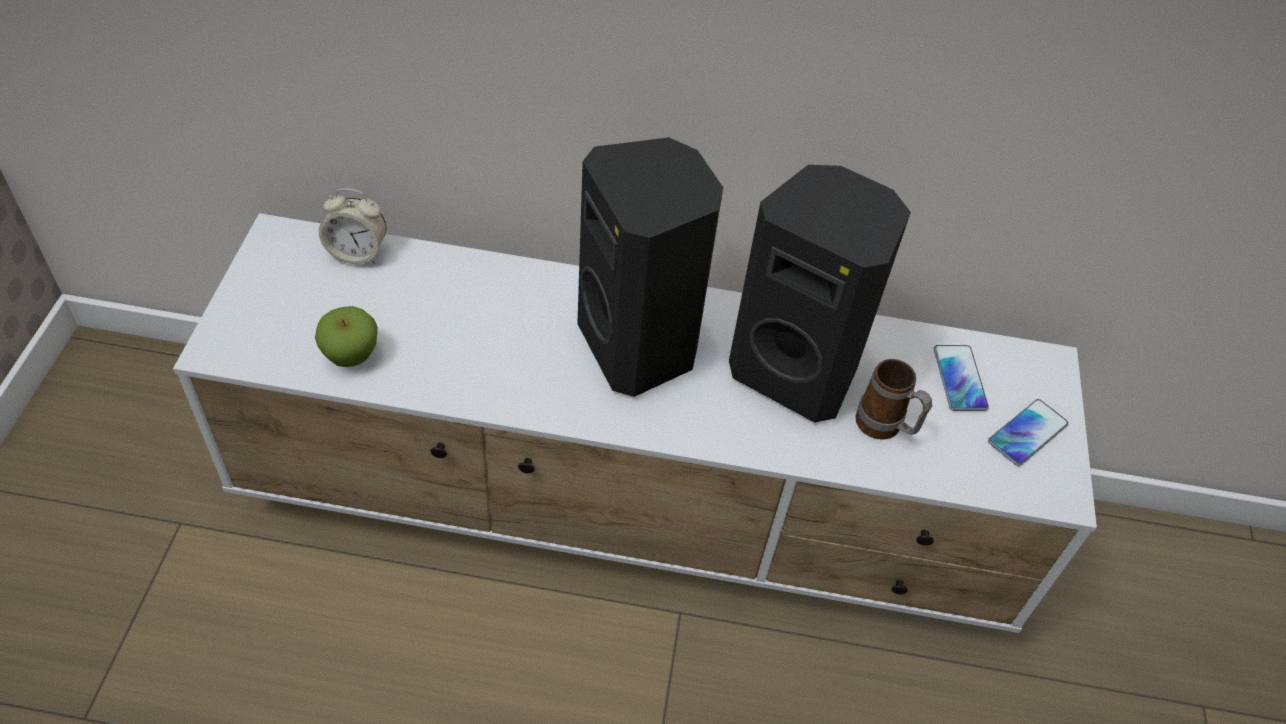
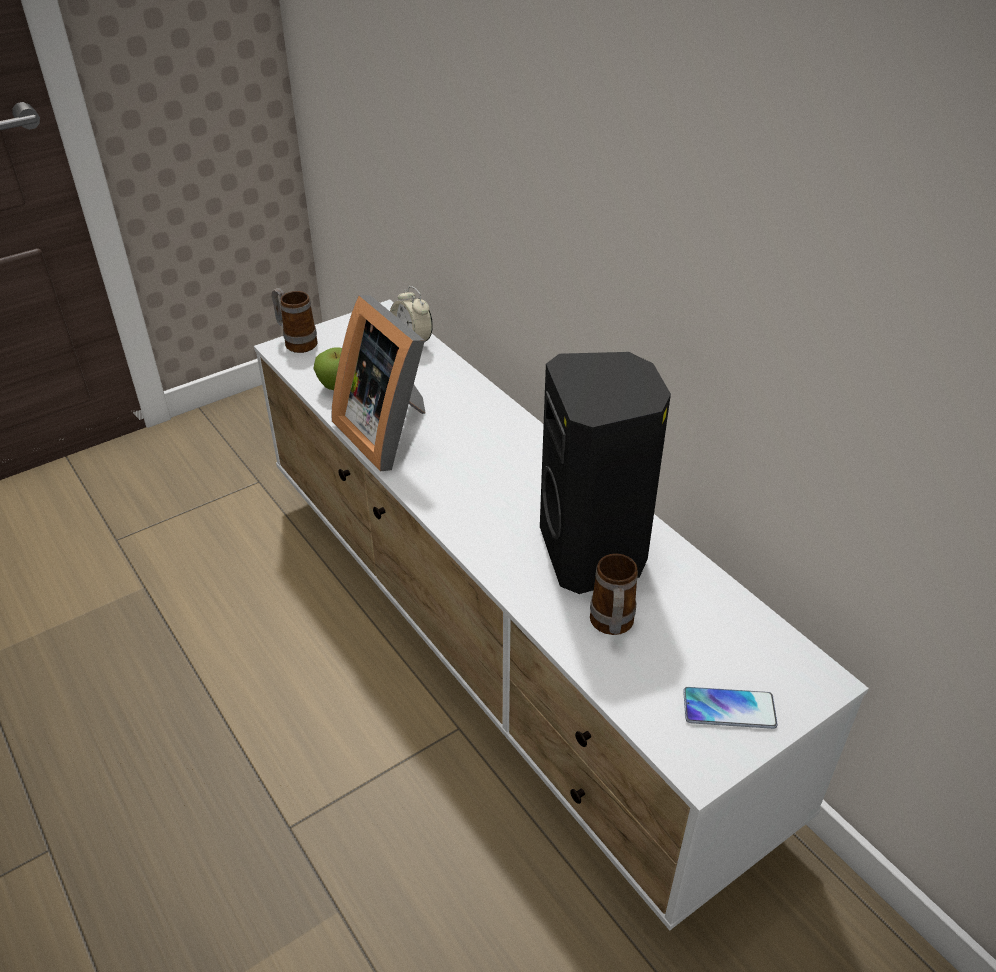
camera: 50 degrees right, 10 degrees down
(223, 332) = (296, 342): none -> mug
(473, 373) = (389, 432): none -> picture frame
(640, 346) = (507, 476): black speaker -> none
(959, 378) = (720, 638): phone -> none

